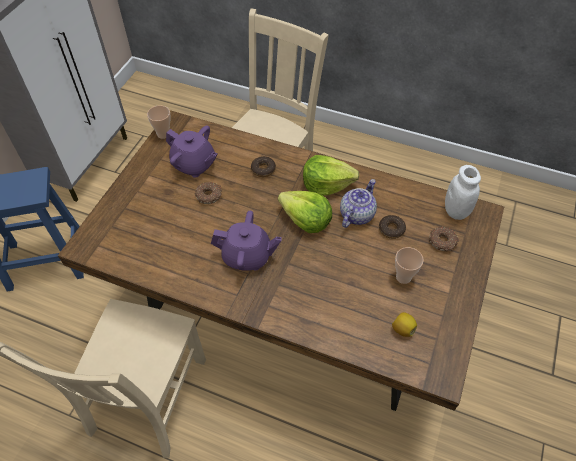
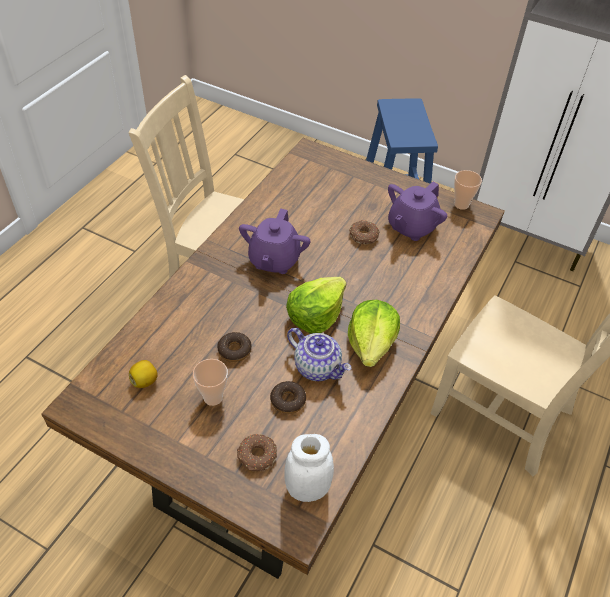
camera: 95 degrees right, 5 degrees down
(263, 169) = (401, 285): donut -> donut (234, 350)

